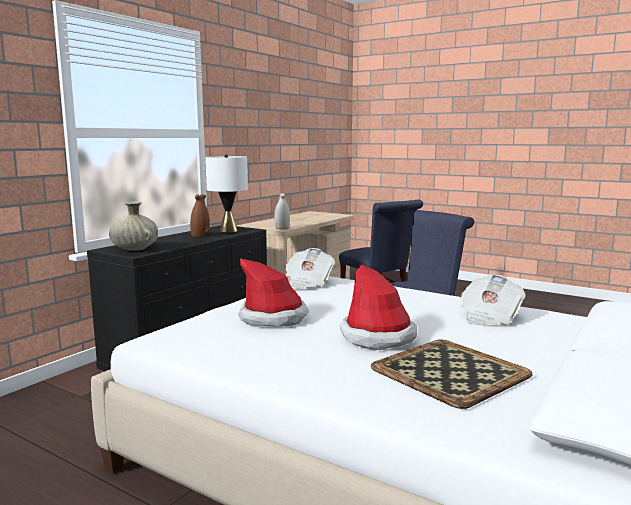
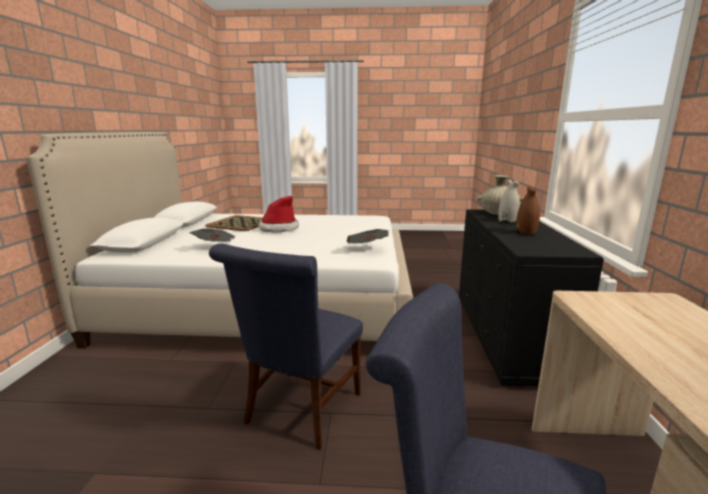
camera: 150 degrees right, 5 degrees up
(228, 230) = (538, 244): white table lamp -> none
(273, 317) = (344, 229): hat -> none
(282, 228) = (589, 301): white vase -> white vase (507, 221)

